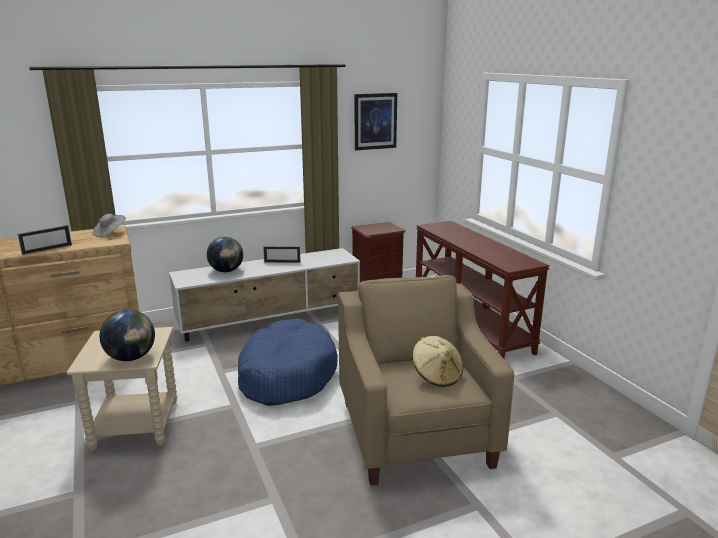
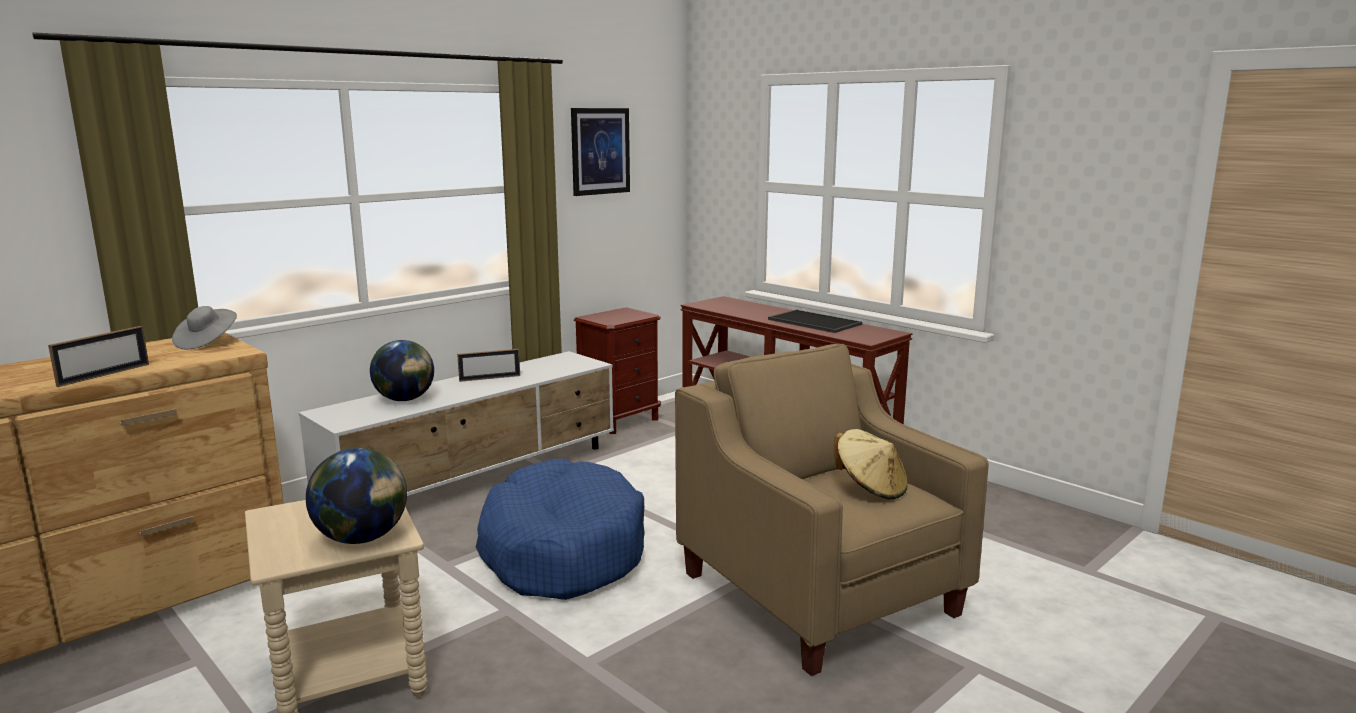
camera: 20 degrees left, 5 degrees down
(488, 248) = (812, 322): none -> tray

